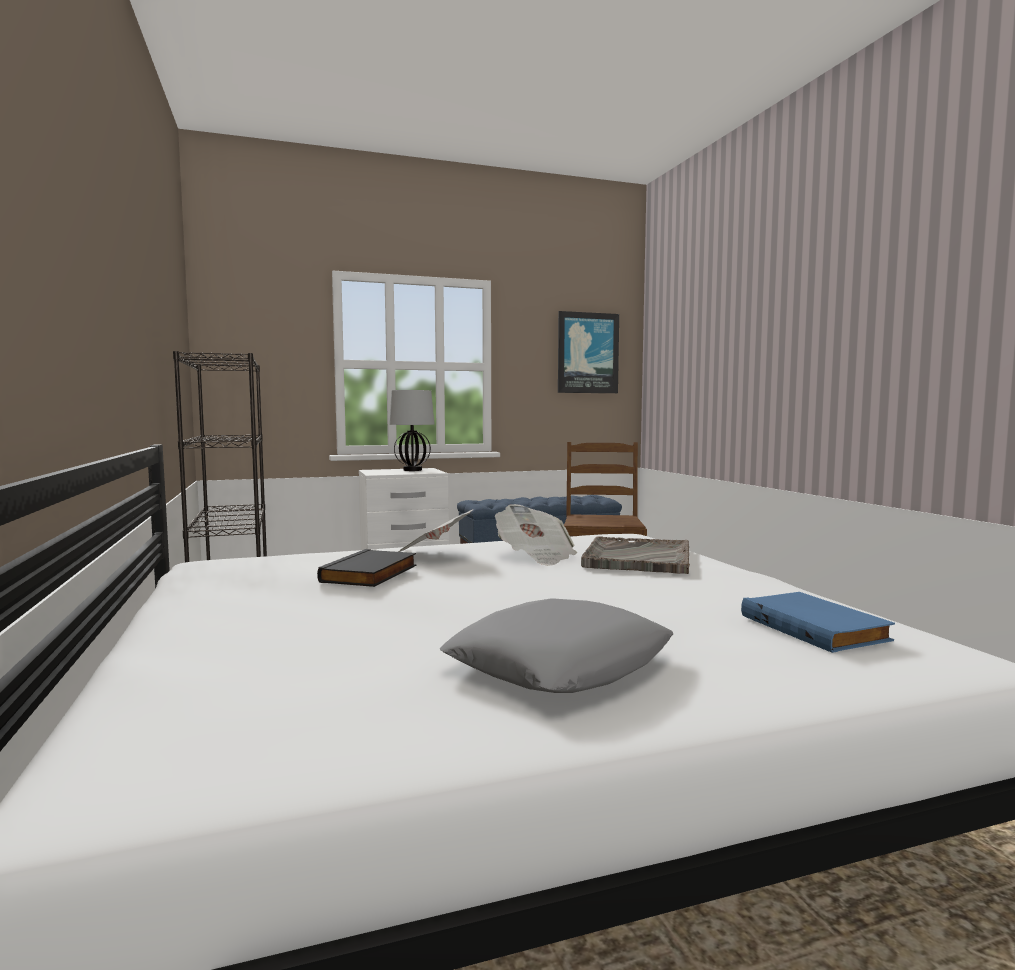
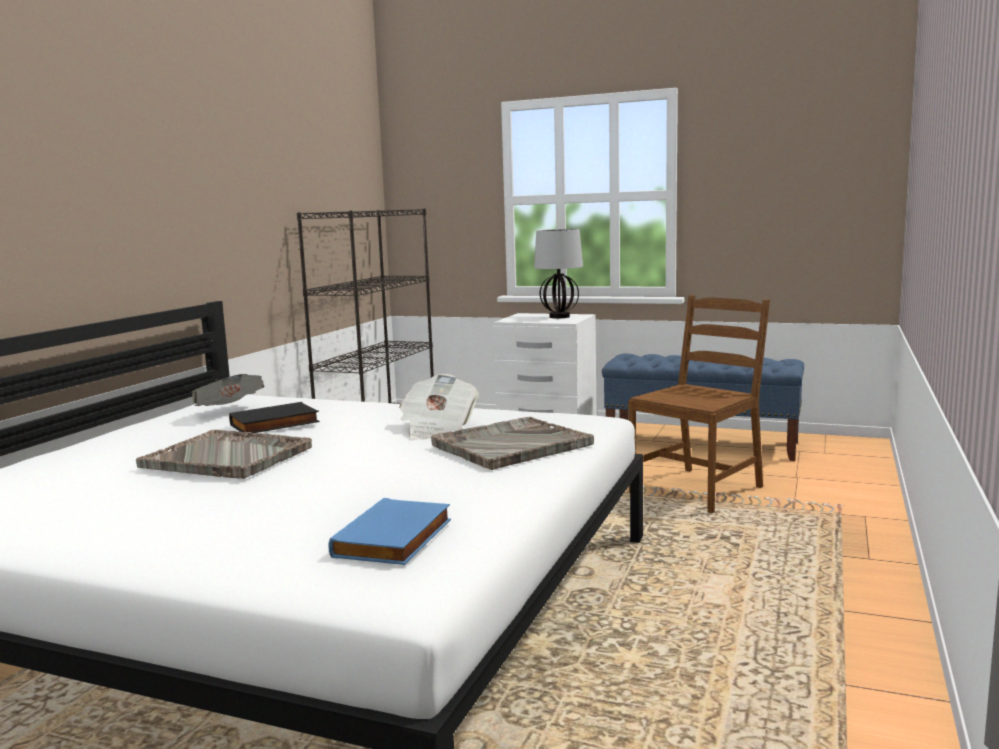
camera: 40 degrees right, 5 degrees up
(429, 607) = (228, 457): none -> grey tray
(432, 555) = (370, 414): newspaper -> newspaper (229, 411)
(560, 663) = (174, 513): grey pillow -> none
(587, 353) = (814, 167): picture -> none

